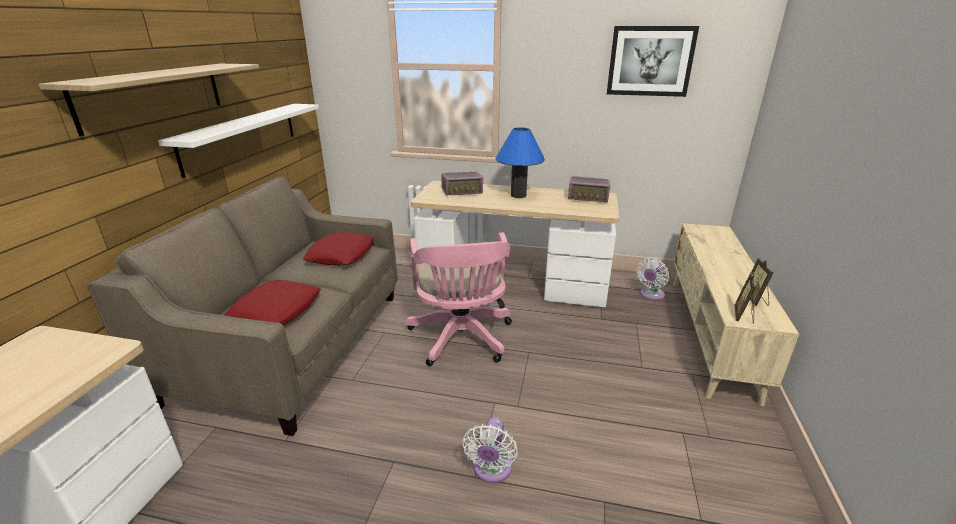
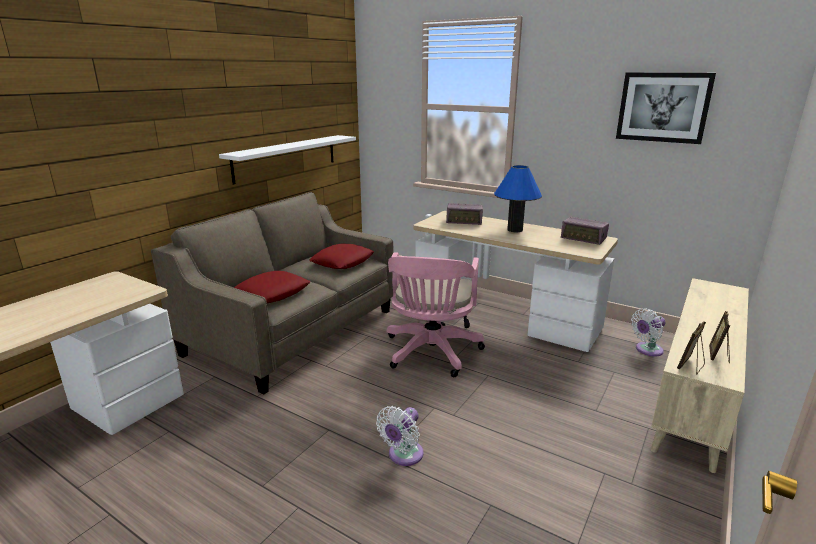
camera: 20 degrees right, 5 degrees down
(153, 95) = (221, 121): shelf -> none

